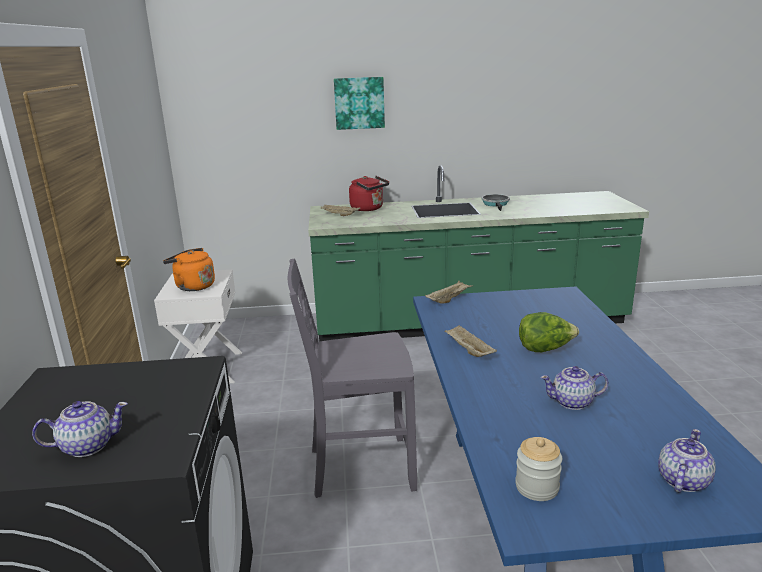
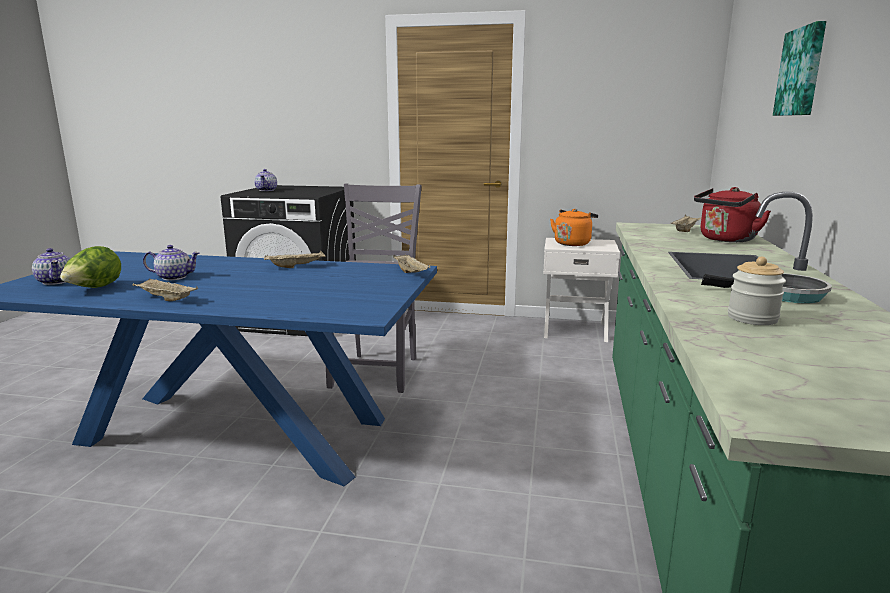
camera: 105 degrees right, 5 degrees down
(537, 487) = (131, 259): jar -> jar (752, 318)
(545, 349) = (256, 284): lettuce -> lettuce (94, 288)
(573, 402) = (174, 277): teapot -> teapot turned 75 degrees clockwise
(631, 373) = (165, 299): none -> beige tray

